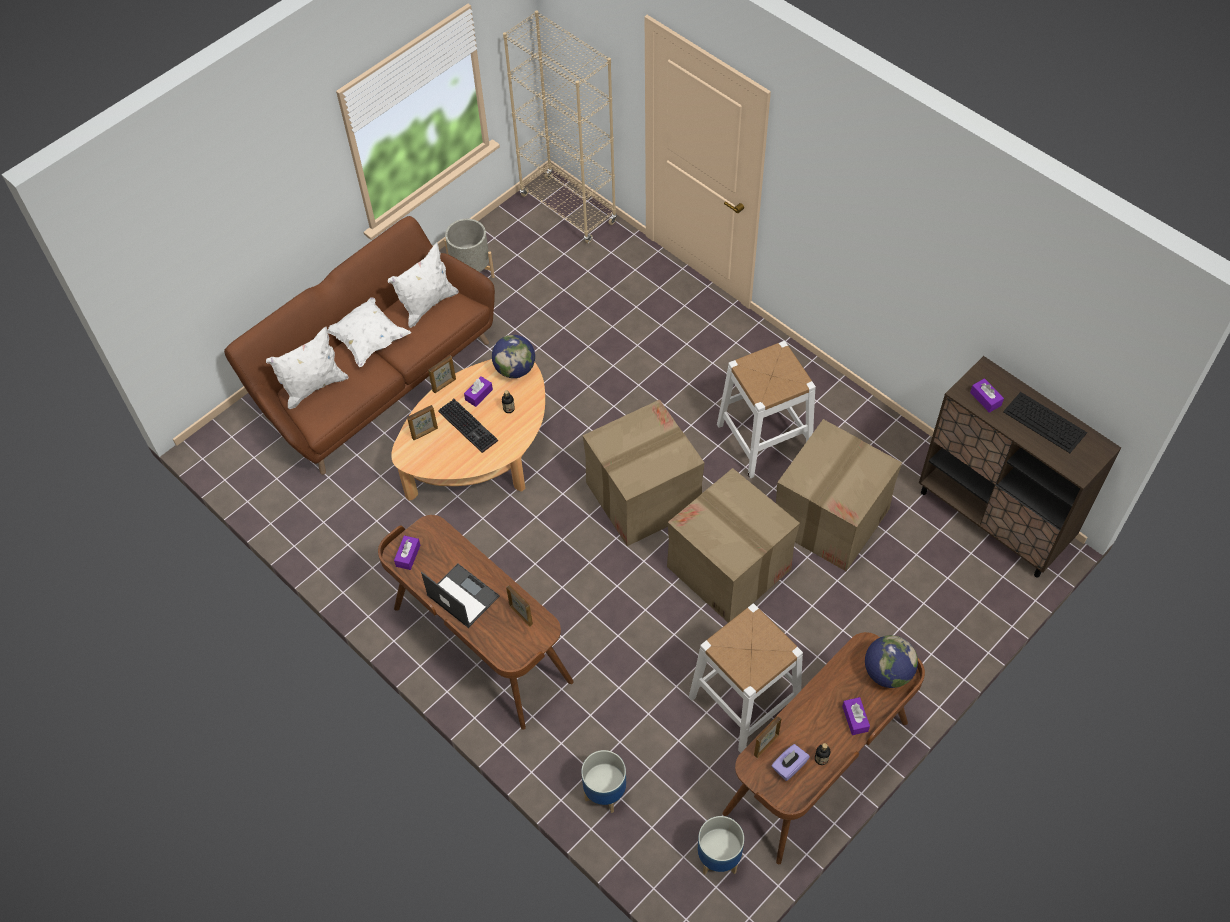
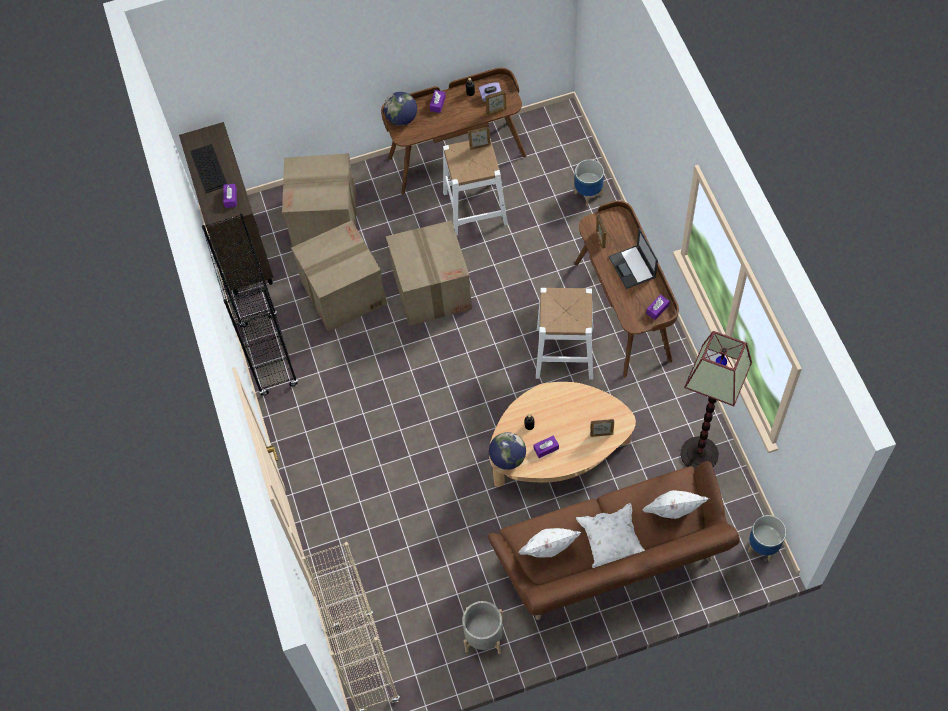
camera: 150 degrees left, 5 degrees up
(322, 517) = (699, 454): none -> floor lamp
(444, 385) = (568, 469): picture frame -> picture frame (480, 146)
(470, 426) = (565, 425): keyboard -> none
(642, 496) = (459, 365): cardboard box -> cardboard box (325, 219)
(718, 857) = (541, 137): planter -> planter (762, 547)
(764, 438) = (347, 369): white stool -> white stool (564, 353)
(860, 416) = (268, 355): none -> black bookcase

